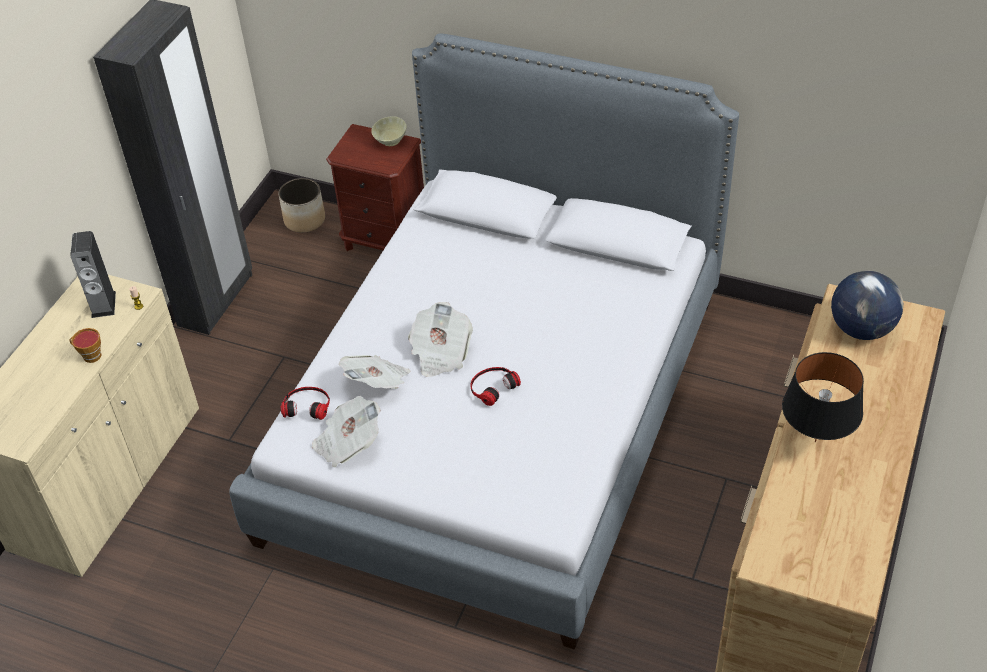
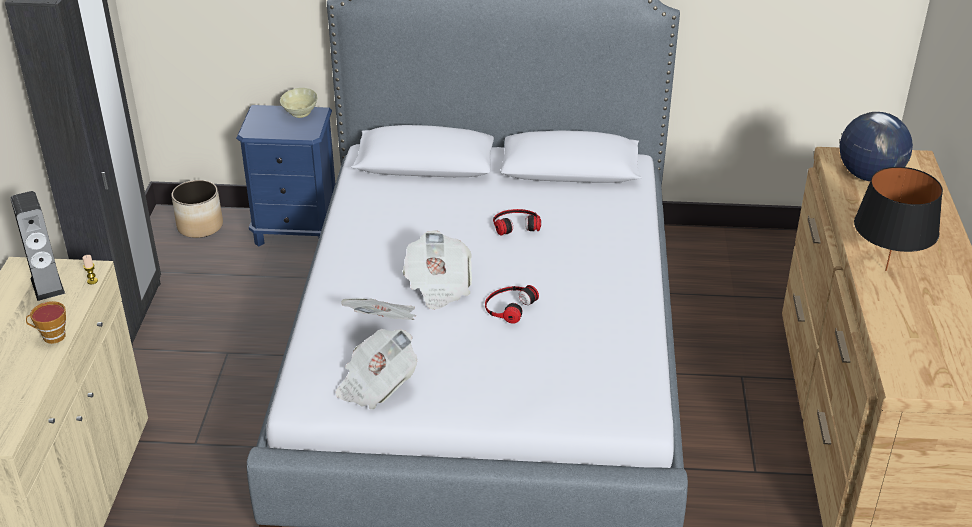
camera: 20 degrees left, 10 degrees down
(307, 405) = (313, 358): headphones -> headphones (515, 224)
(385, 240) = (296, 231): brown nightstand -> blue nightstand

